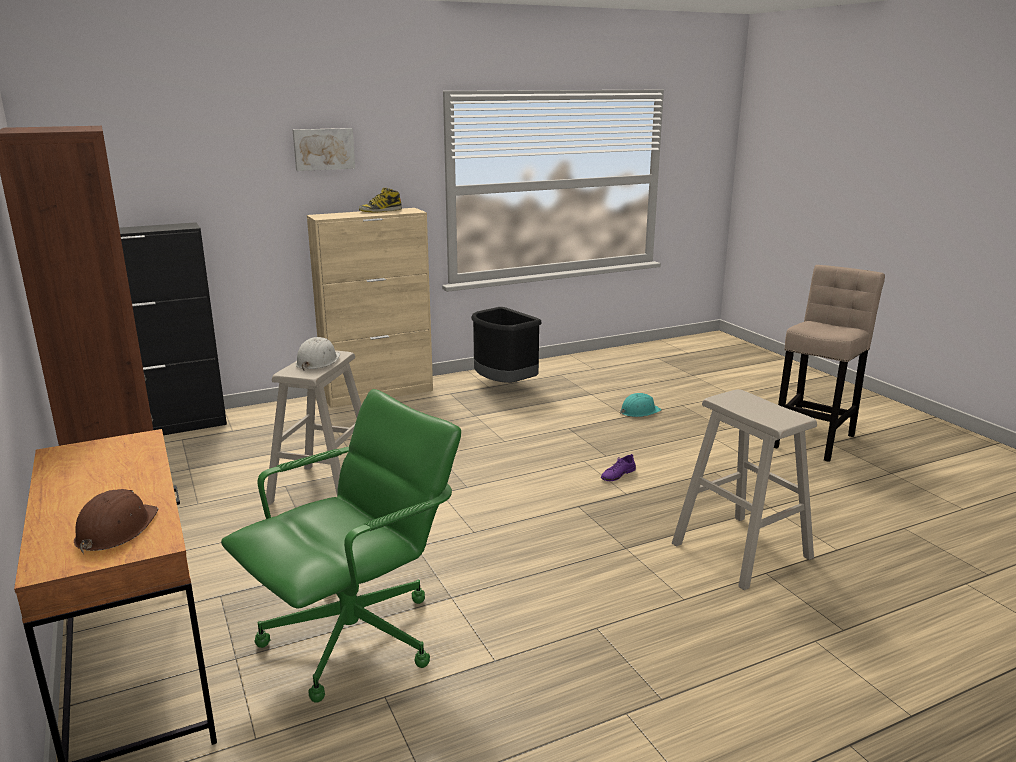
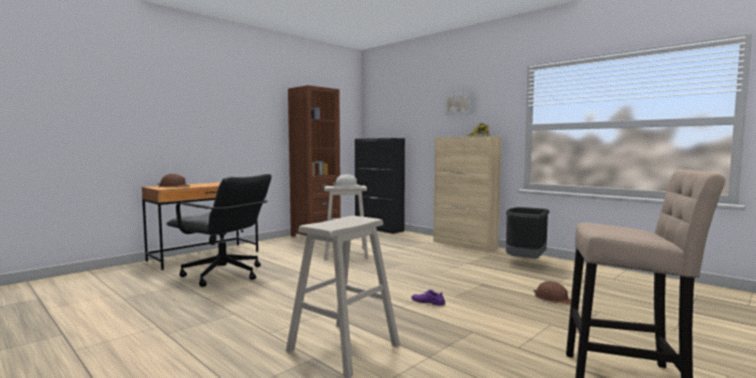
camera: 70 degrees right, 15 degrees down
(355, 638) = (223, 275): green office chair -> black office chair
(639, 411) = (553, 299): turquoise hard hat -> brown hard hat

